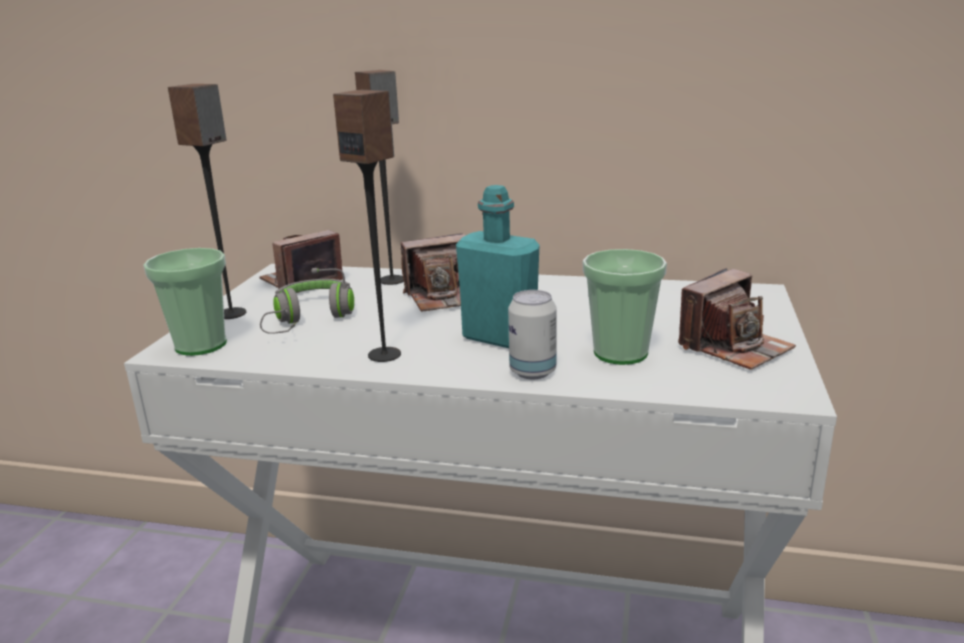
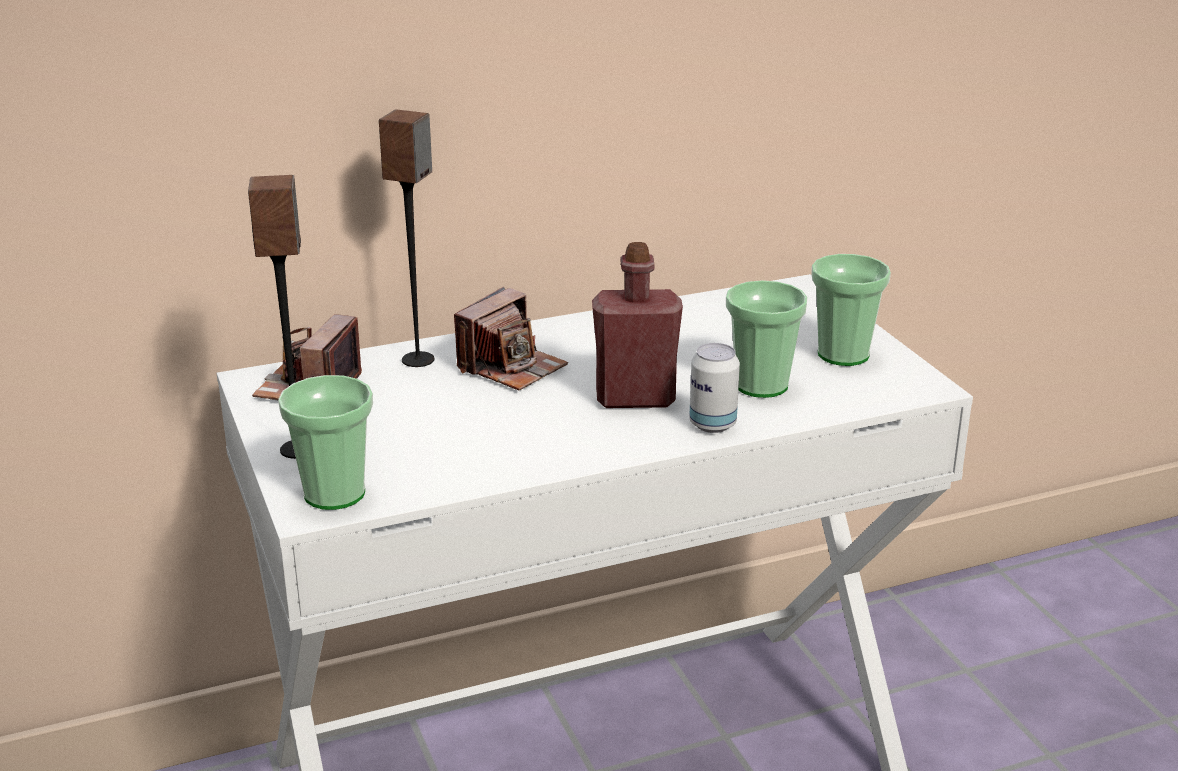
camera: 35 degrees left, 5 degrees up
(310, 318) = (405, 430): grey headphones -> none
(385, 354) = (553, 447): speaker -> none
(499, 337) = (635, 398): turquoise bottle -> red bottle
(734, 347) = (843, 354): camera -> cup

